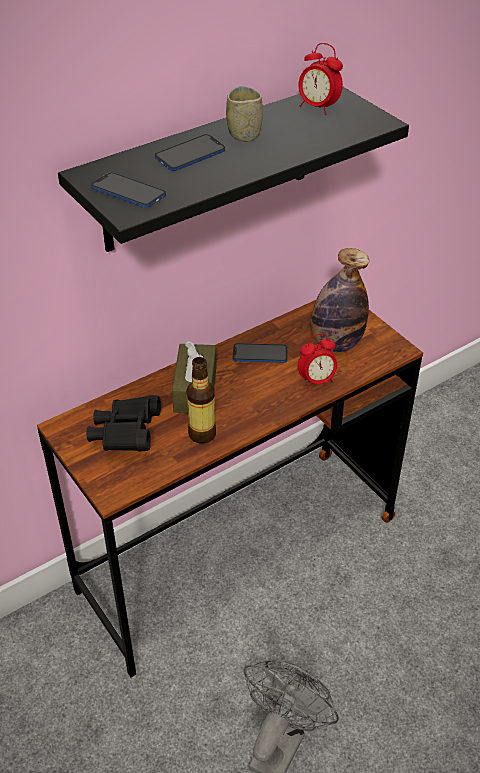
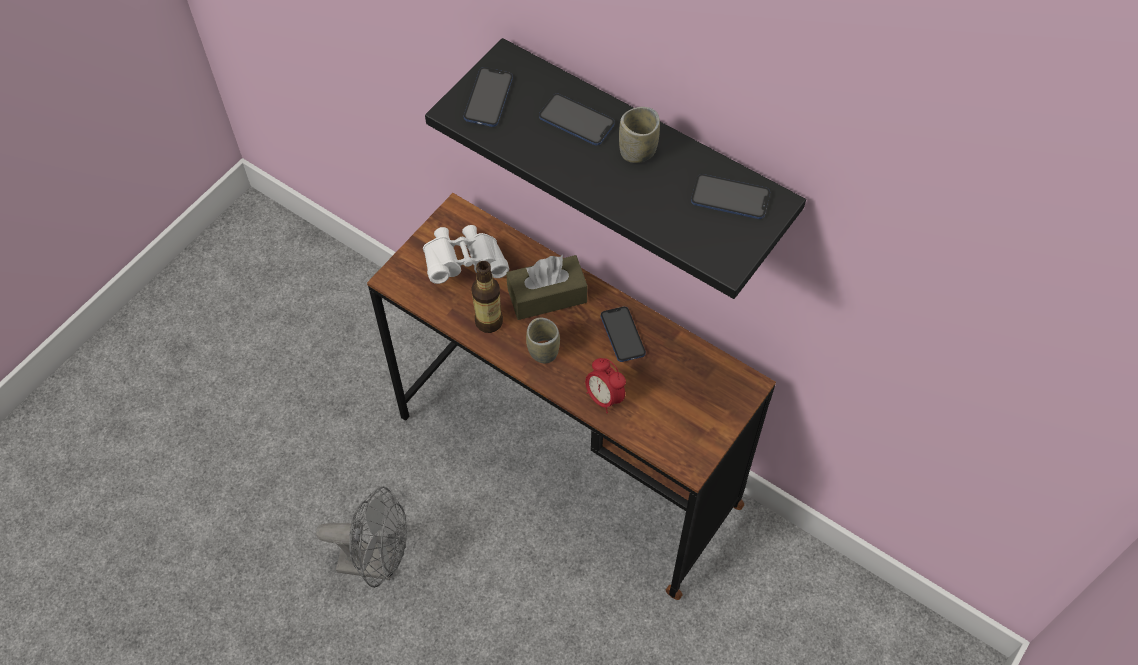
camera: 70 degrees right, 15 degrees up
(126, 435) = (464, 263): black binoculars -> white binoculars
(252, 406) = (543, 351): none -> cup
(318, 108) = (730, 198): alarm clock -> phone
(336, 343) = (672, 400): bottle -> none

